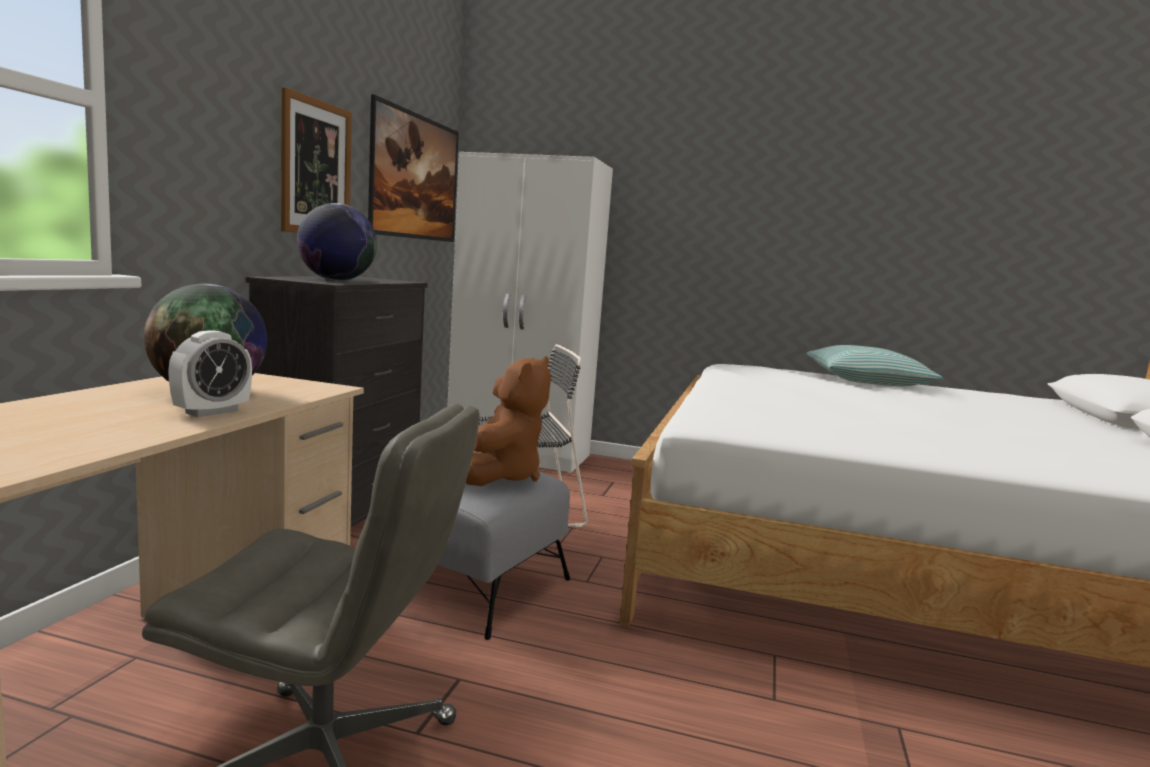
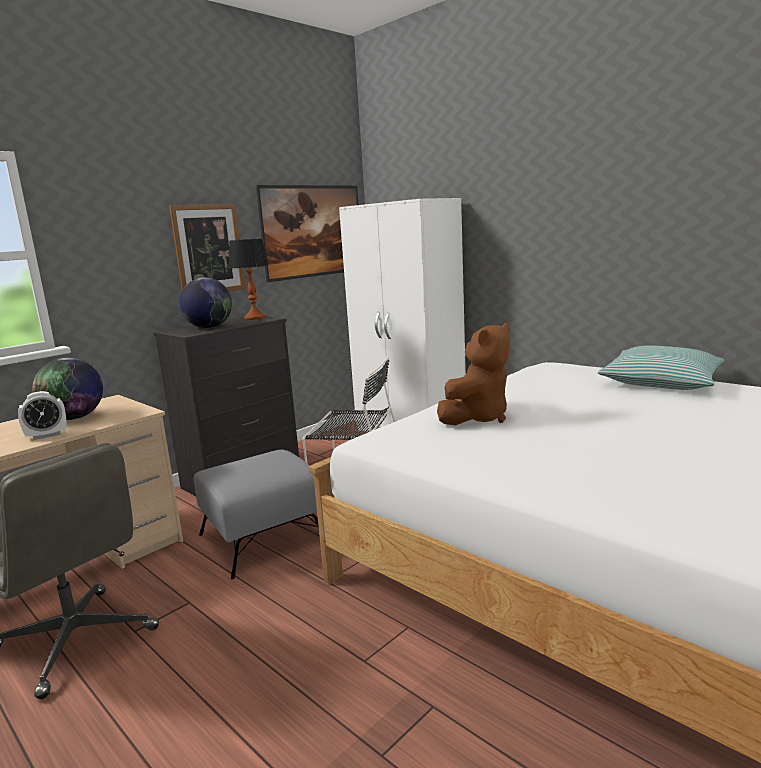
camera: 30 degrees right, 5 degrees up
(374, 278) = (255, 318): none -> table lamp
(501, 476) = (269, 467): brown plush toy -> brown plush toy (477, 418)

